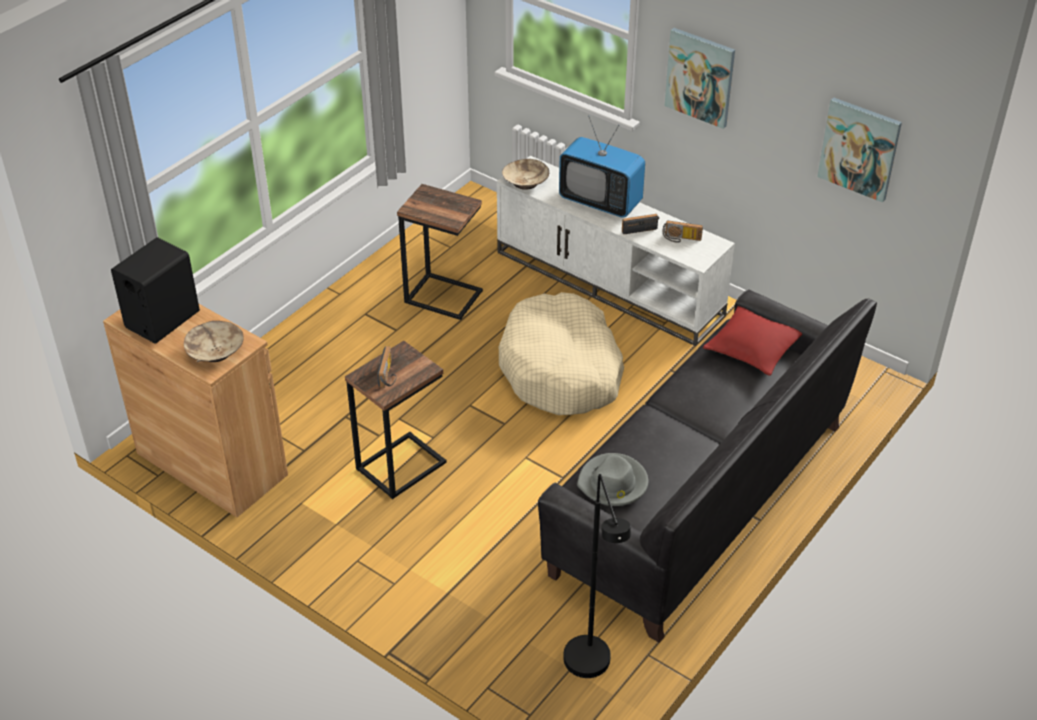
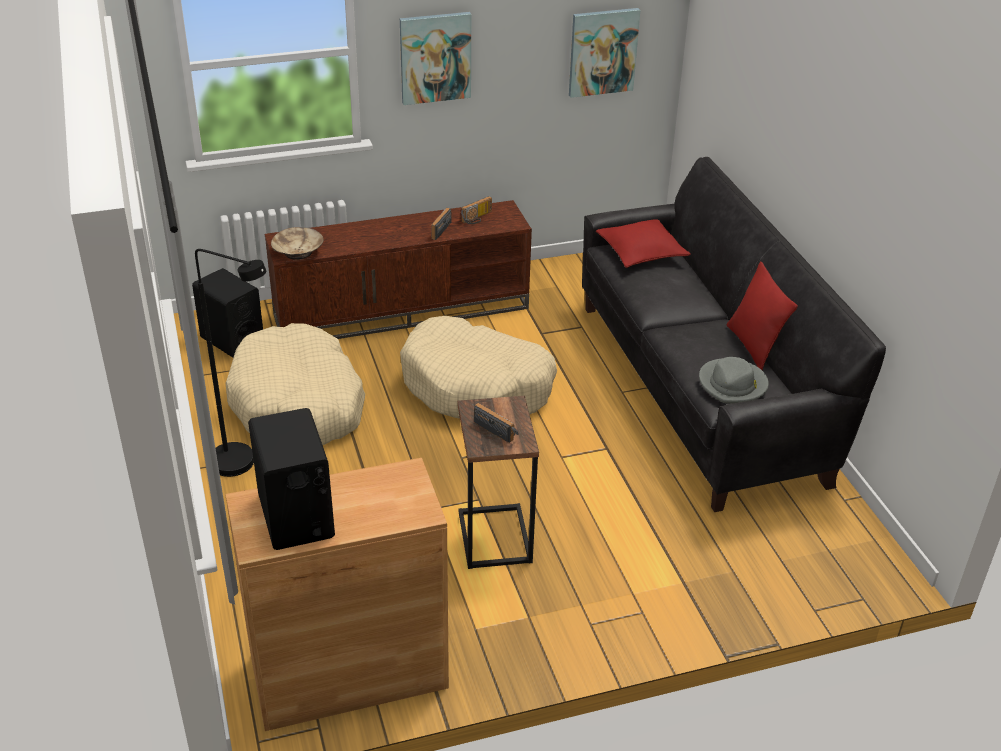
camera: 55 degrees left, 5 degrees down
(215, 351) = (397, 498): beige bowl -> none
(443, 296) = (298, 404): side table -> beige dog bed
(478, 226) = (232, 340): none -> black speaker
(591, 669) = (838, 538): black floor lamp -> black floor lamp (244, 464)
(600, 201) = (378, 230): television -> none
(610, 283) = (403, 310): white tv stand -> brown tv stand
(690, 476) = (753, 346): none -> red pillow

